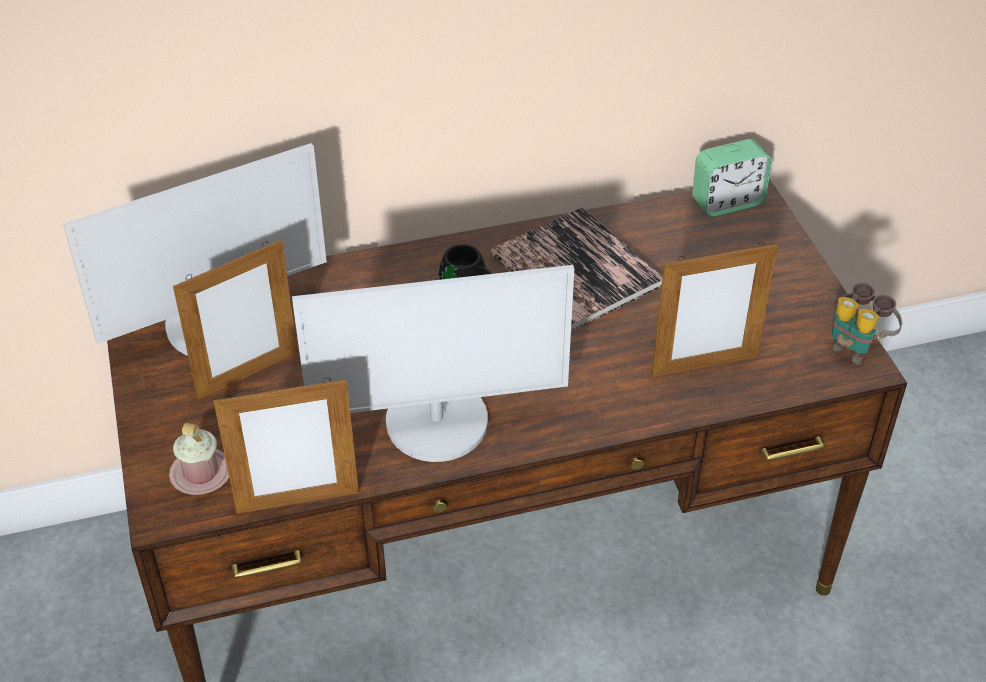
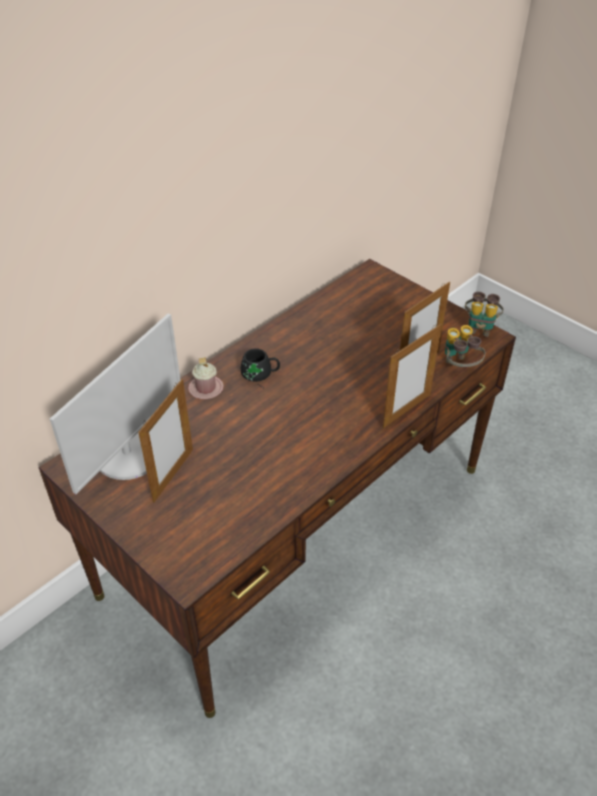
camera: 30 degrees left, 0 degrees up
(201, 473) = (192, 545): pink mug -> pink mug (206, 388)
(298, 502) = (263, 534): picture frame -> picture frame (406, 410)
(438, 422) = (305, 454): monitor -> none
(576, 271) = (312, 342): book -> none
(727, 203) = (360, 278): alarm clock -> none
(770, 392) = (459, 367): none -> binoculars

